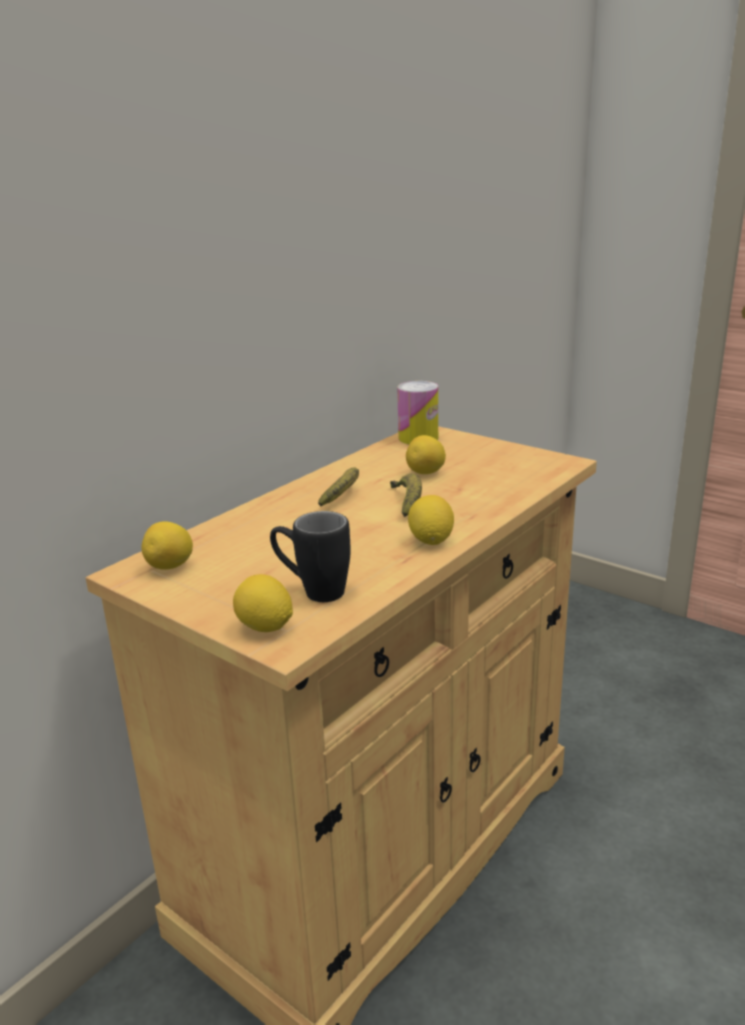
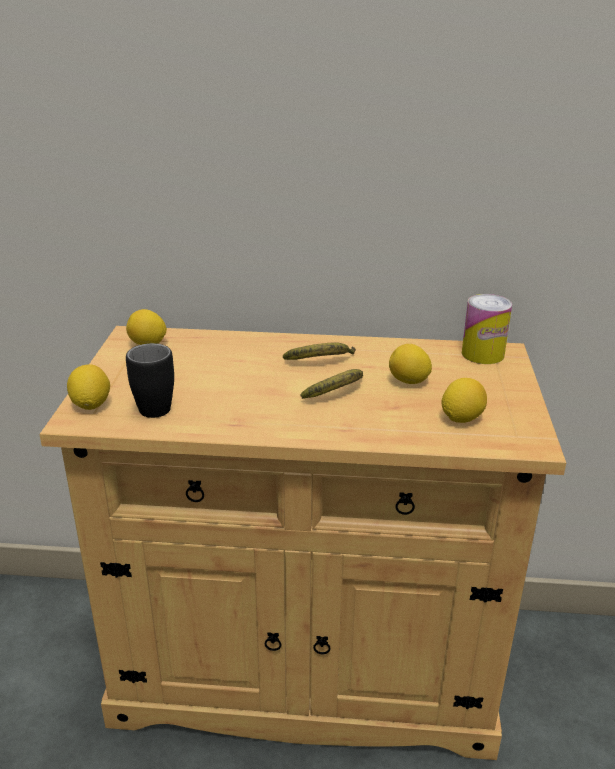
camera: 55 degrees right, 5 degrees up
(431, 541) = (277, 425): lemon -> lemon (461, 418)

